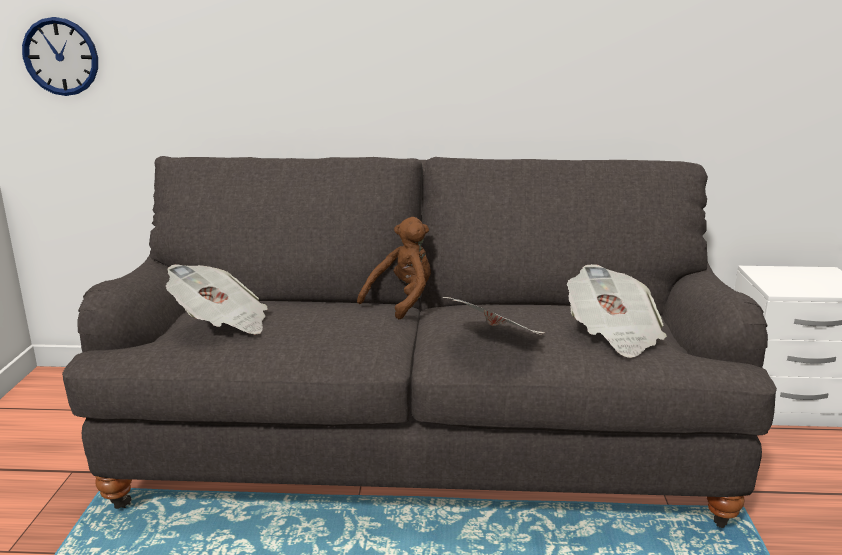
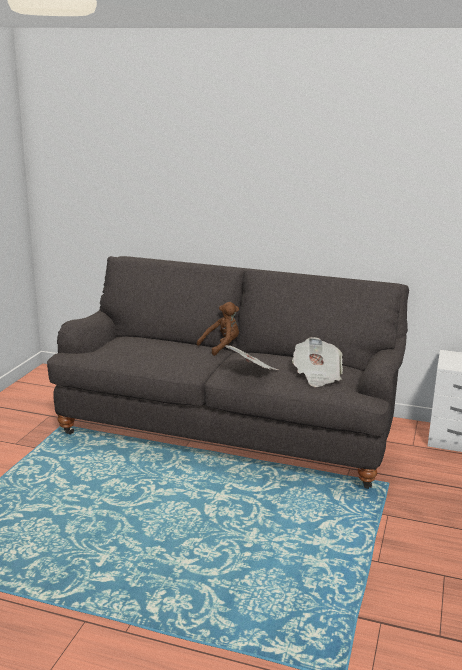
camera: 15 degrees right, 0 degrees up
(61, 56) = (69, 197): wall clock -> none
(222, 323) = (124, 346): newspaper -> none

